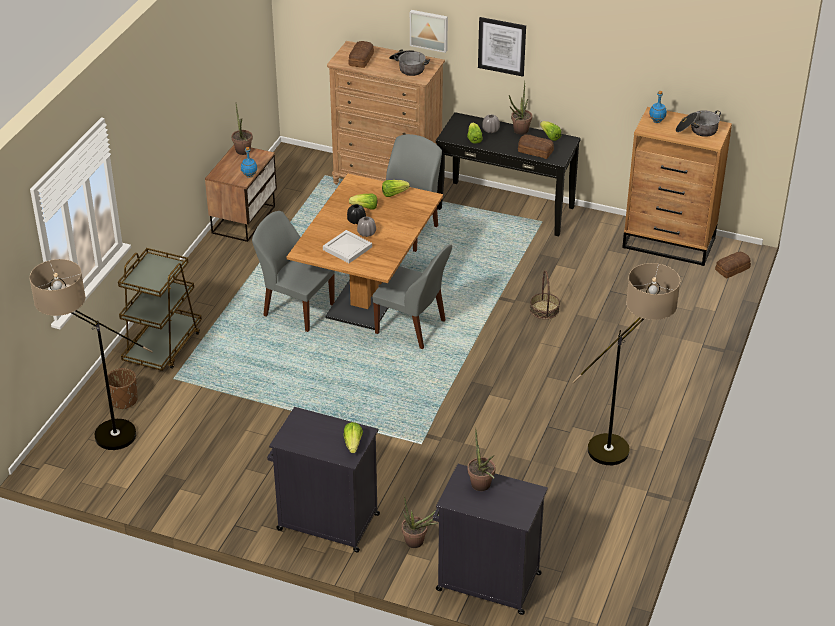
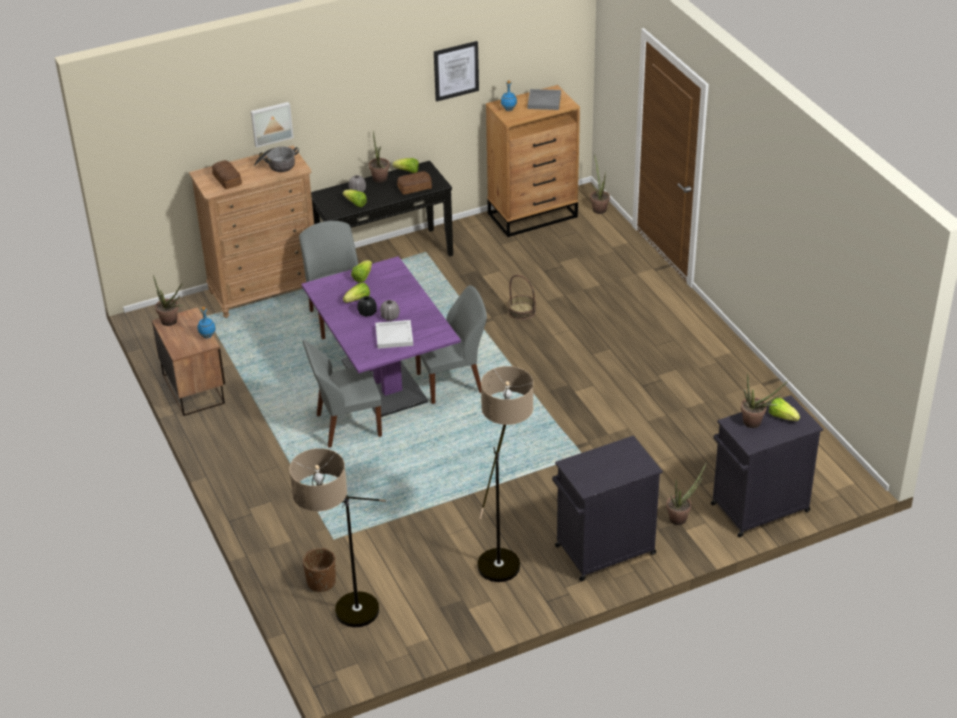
camera: 45 degrees left, 0 degrees up
(163, 346) = (286, 522): brown cart -> none
(353, 444) = (635, 456): lettuce -> lettuce (782, 416)
(368, 295) = (384, 381): brown dining table -> purple dining table
(502, 46) = (344, 107): picture -> picture (456, 70)
(623, 446) = (705, 365): floor lamp -> floor lamp (504, 554)
(697, 130) = (544, 101): cooking pot -> grey tray
(733, 269) = (598, 208): bread -> potted plant

